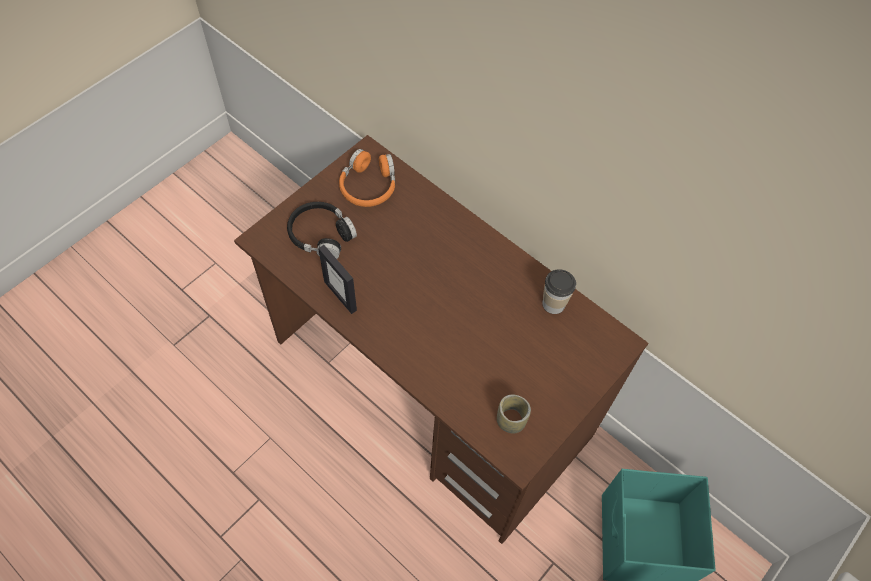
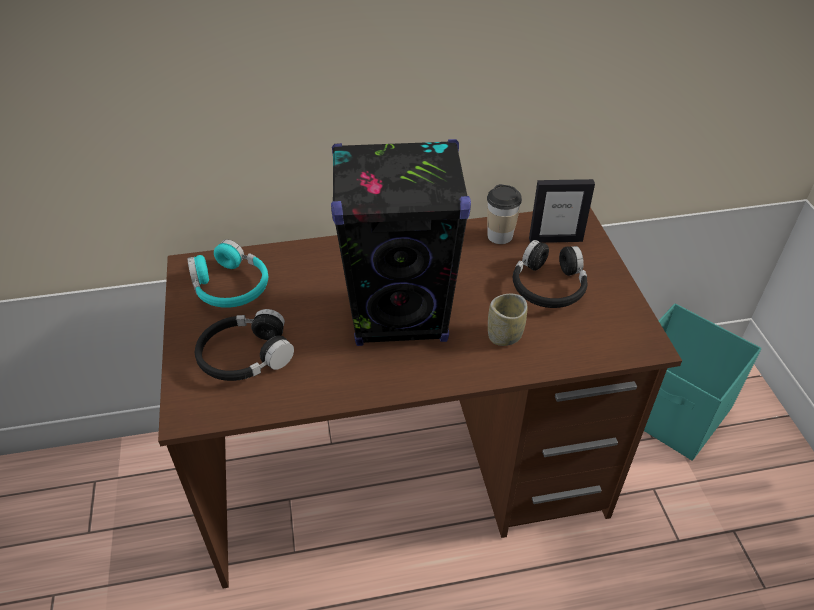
camera: 50 degrees left, 15 degrees down
(340, 295) = (339, 381): picture frame -> picture frame (555, 239)
(368, 186) = (230, 287): orange headphones -> turquoise headphones
(421, 293) = (400, 316): none -> black speaker
(510, 421) = (602, 329): cup -> cup (504, 336)
(526, 364) = (548, 286): none -> black headphones

